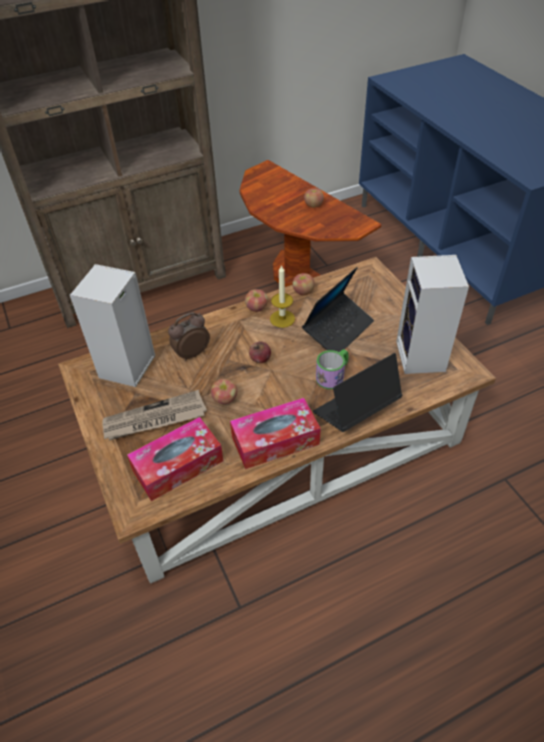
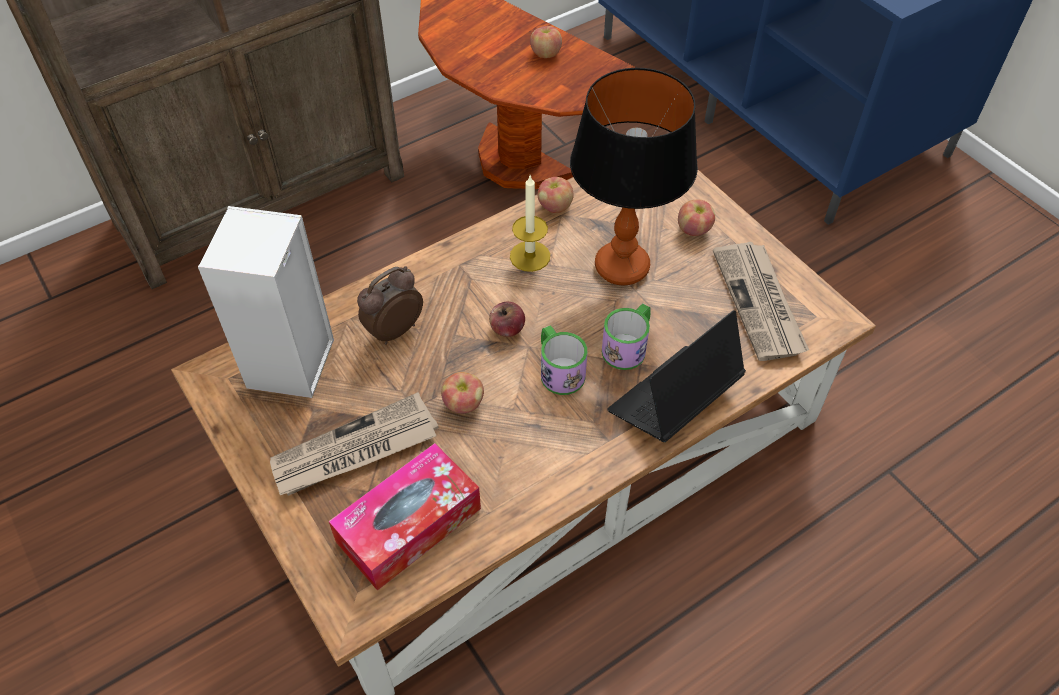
camera: 10 degrees left, 5 degrees up
(256, 308) = (485, 241): apple -> apple (694, 229)
(275, 440) = (557, 465): tissue box -> none
(287, 385) = (558, 370): none -> mug
(338, 329) = (622, 267): laptop -> table lamp
(422, 358) = (760, 303): speaker -> newspaper

